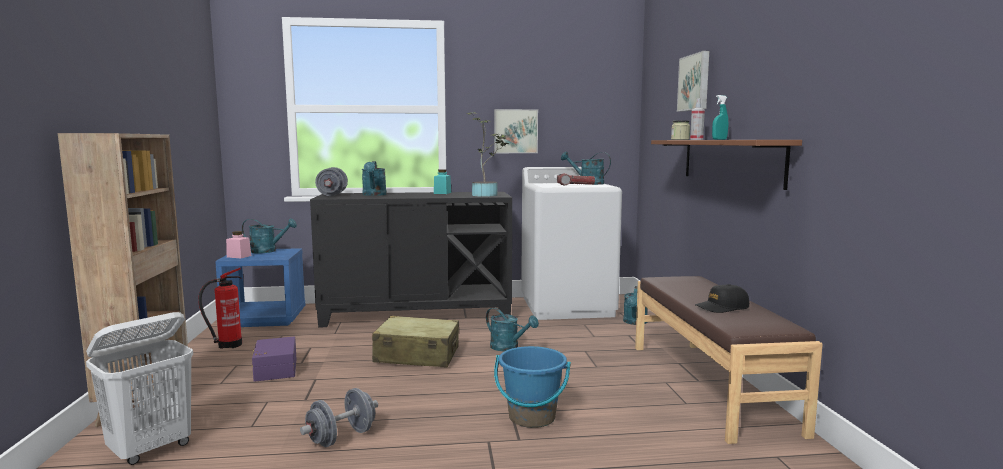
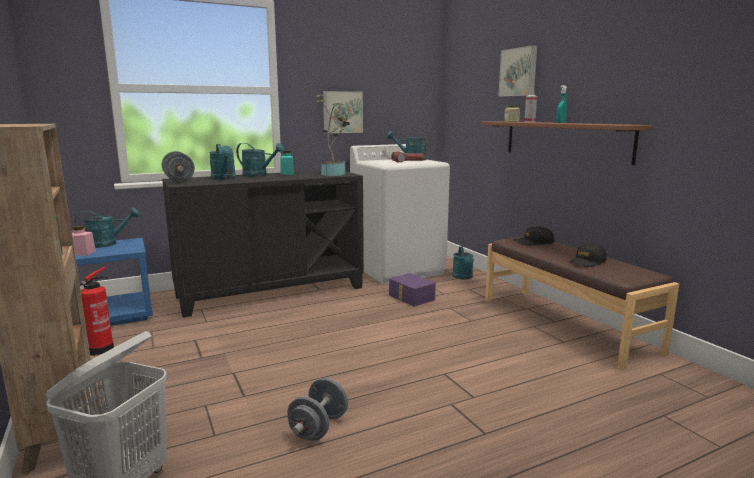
camera: 20 degrees left, 5 degrees up
(274, 369) = (179, 369): purple storage box -> purple storage box (411, 298)
(417, 355) = (311, 333): beige suitcase -> none
(508, 347) = (385, 313): turquoise watering can -> turquoise watering can (259, 175)
(531, 417) = (464, 375): blue bucket -> none
(687, 283) = (534, 242): none -> black cap

